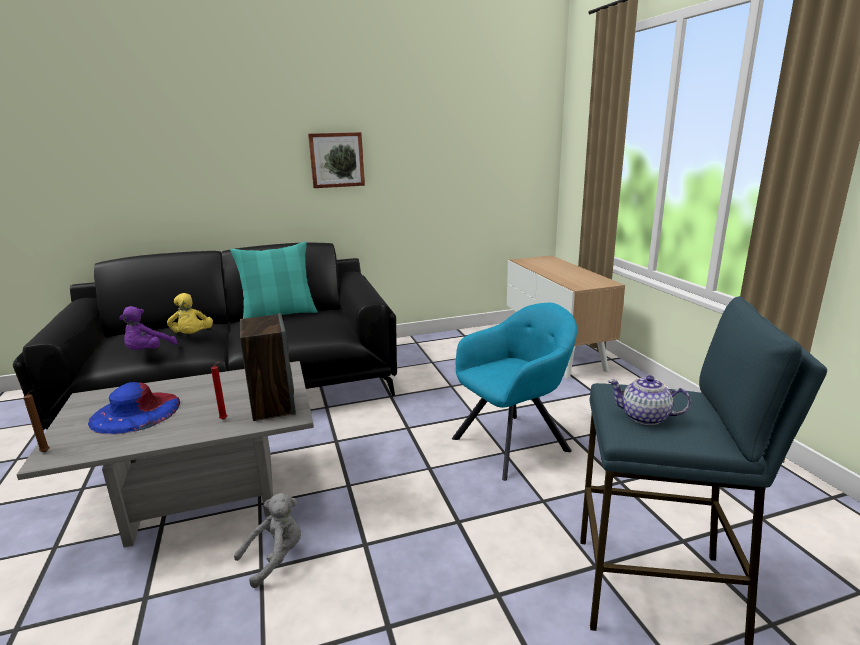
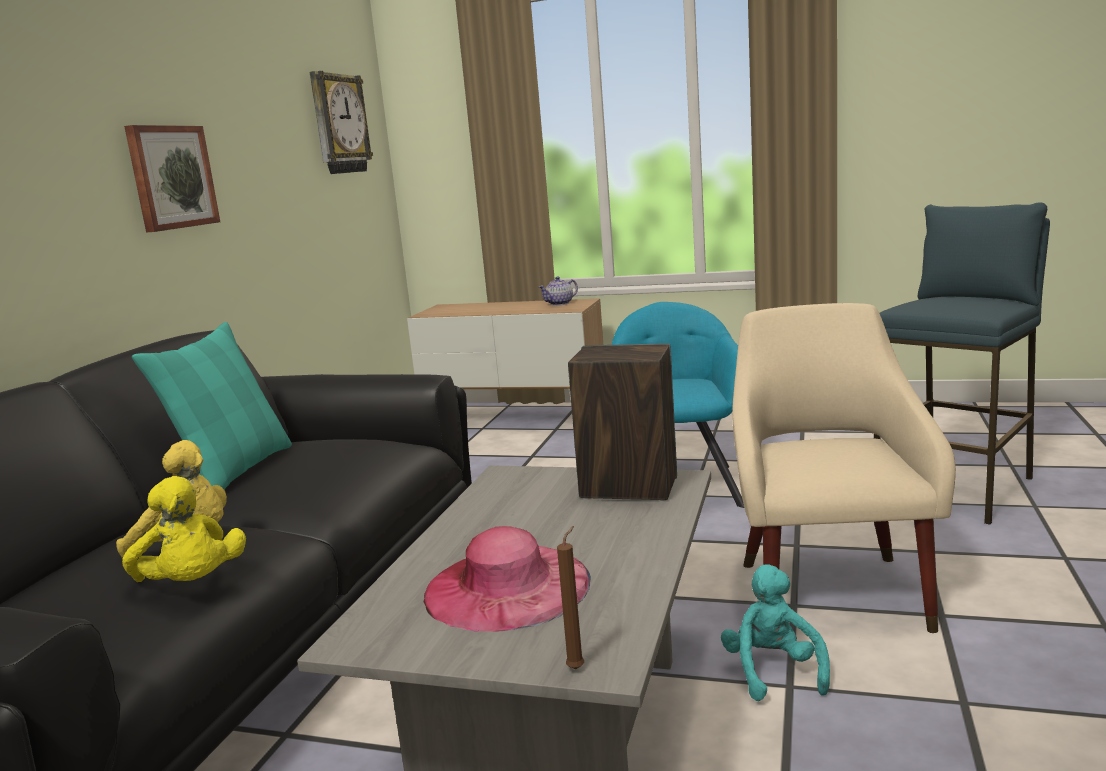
camera: 55 degrees left, 5 degrees down
(135, 412) = (507, 586): blue hat -> pink hat
(148, 352) = (192, 585): purple plush toy -> yellow plush toy
(225, 419) = (634, 518): red candle -> none
(275, 558) = (773, 671): grey plush toy -> turquoise plush toy
(400, 555) = (829, 587): none -> beige armchair
(500, 125) = (338, 124): none -> wall clock
(645, 417) = (966, 306): teapot -> teapot (560, 303)

